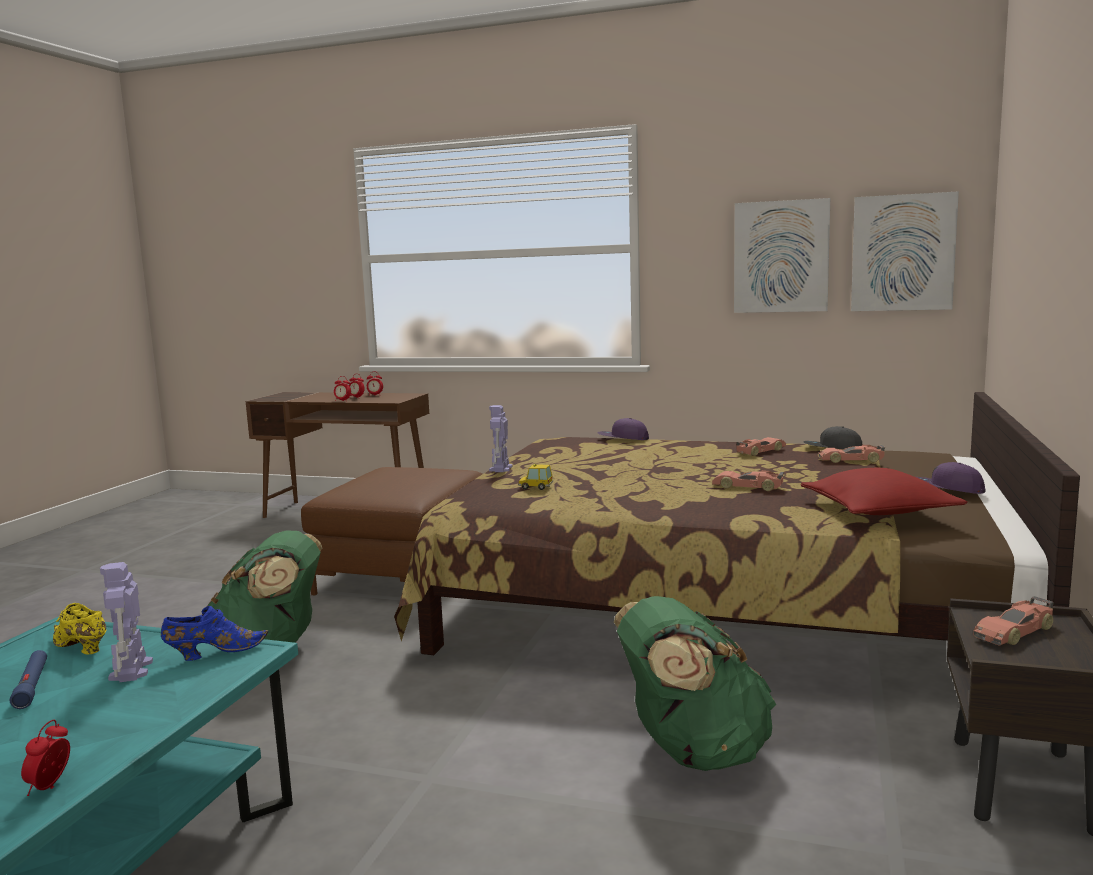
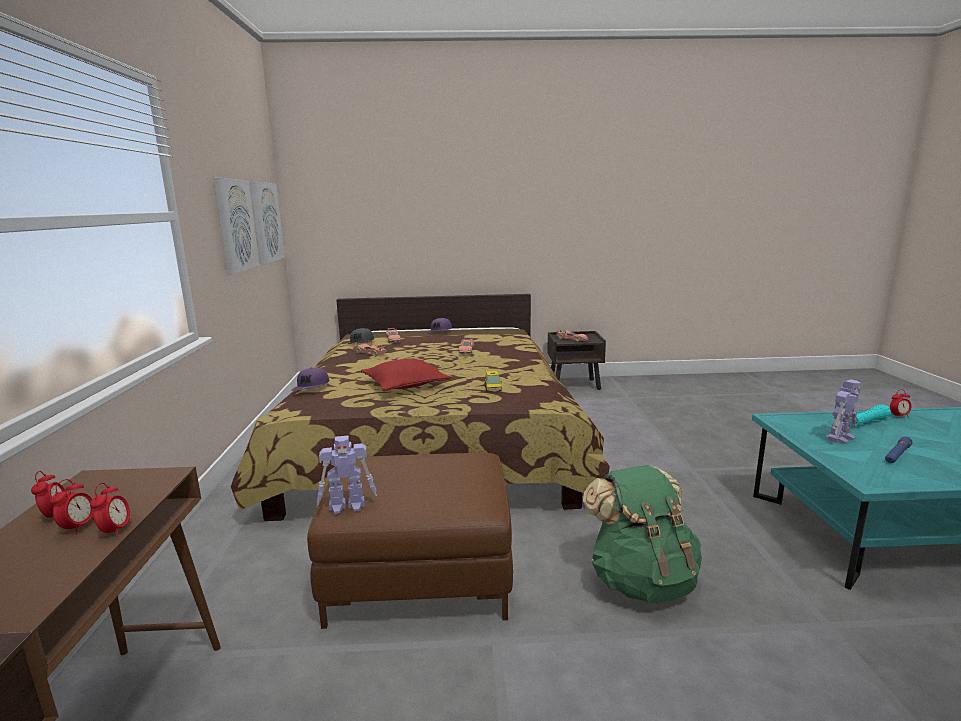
camera: 110 degrees left, 5 degrees up
(80, 648) = (860, 462): yellow shoe -> none
(106, 729) = (867, 422): none -> turquoise flashlight
(213, 653) = (794, 425): blue shoe -> none
(500, 469) = (440, 407): toy robot -> toy robot (348, 506)
(692, 752) = (607, 424): green backpack -> none
(879, 510) = (494, 335): red pillow -> red pillow (405, 385)

